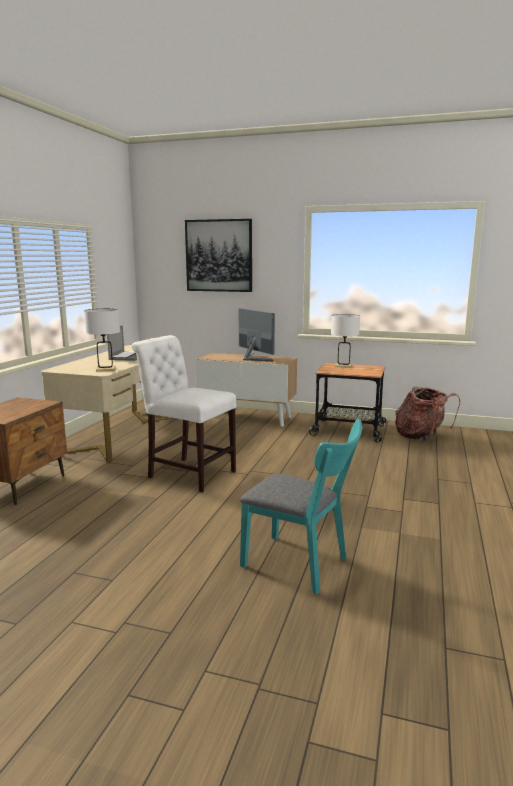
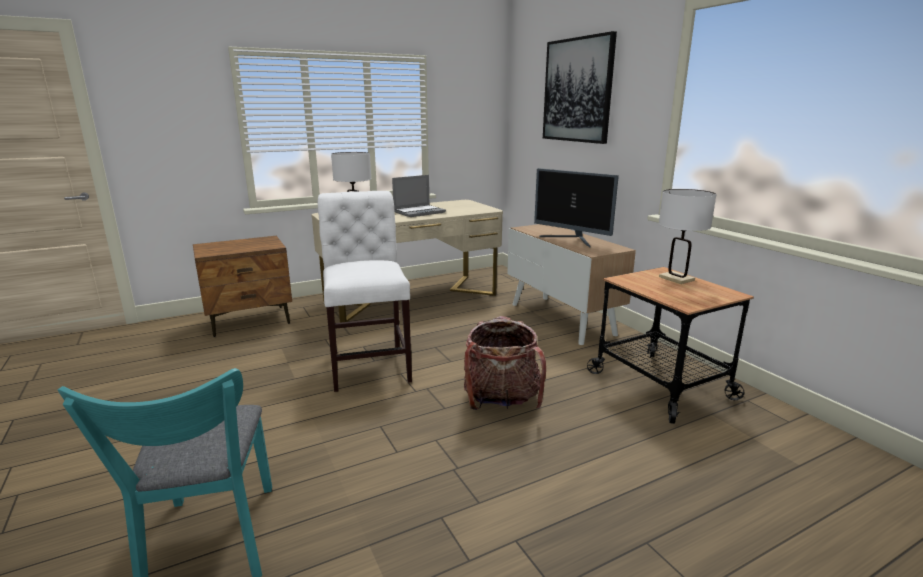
camera: 45 degrees right, 5 degrees up
(254, 358) = (572, 240): monitor -> monitor turned 120 degrees clockwise
(421, 436) = (779, 447): backpack -> backpack (501, 401)

